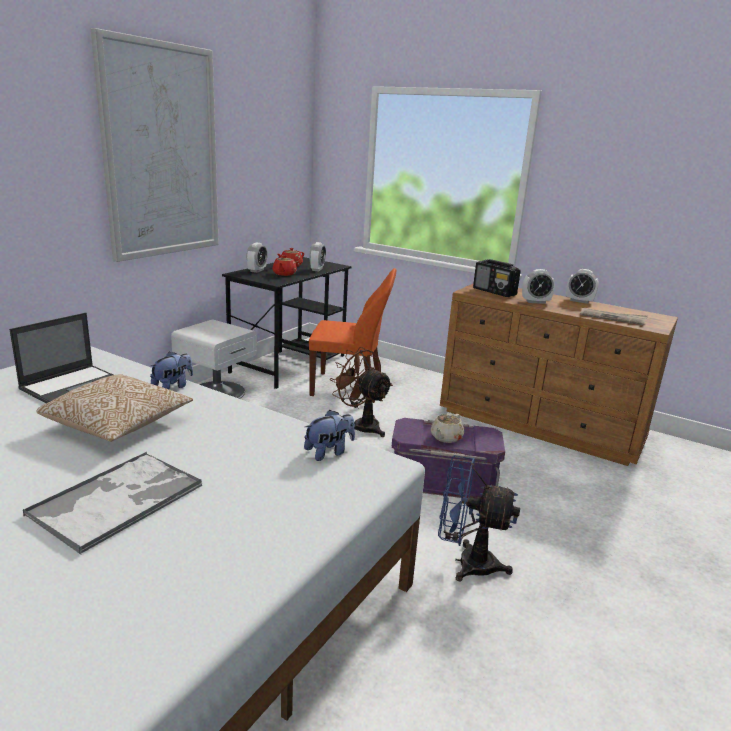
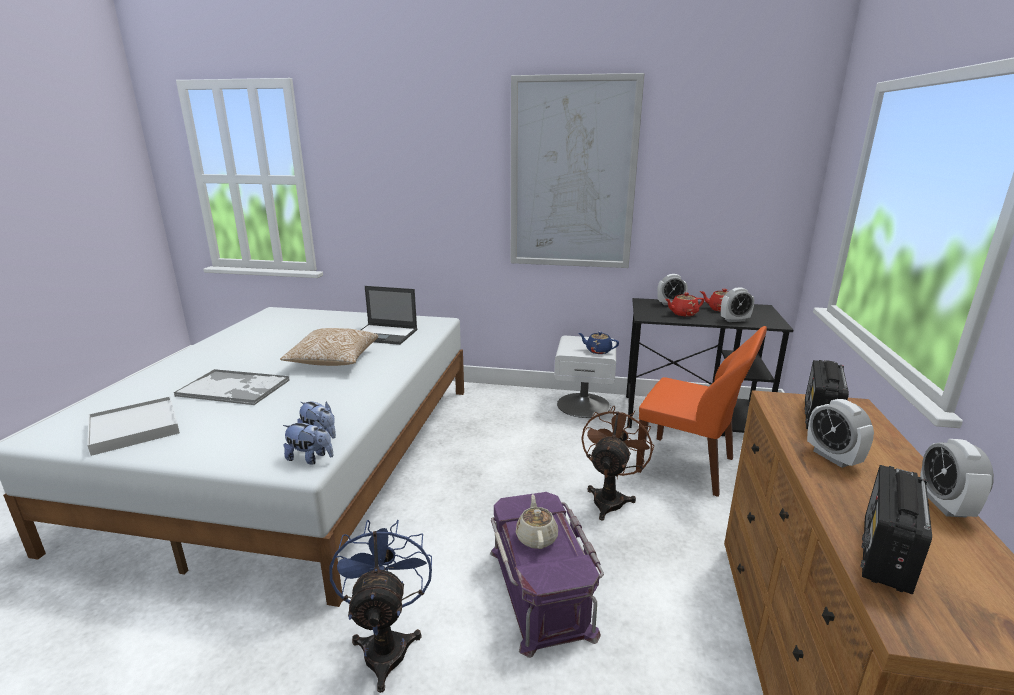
camera: 70 degrees right, 0 degrees up
(173, 387) = (405, 357): plush toy -> plush toy (310, 458)
(174, 589) = (134, 428): none -> white tray
(231, 330) = (598, 351): none -> blue teapot
(349, 388) = (688, 466): orange chair -> orange chair turned 45 degrees counterclockwise
(446, 438) = (536, 537): beige teapot -> beige teapot turned 75 degrees clockwise
(612, 318) = (885, 554): newspaper -> radio

